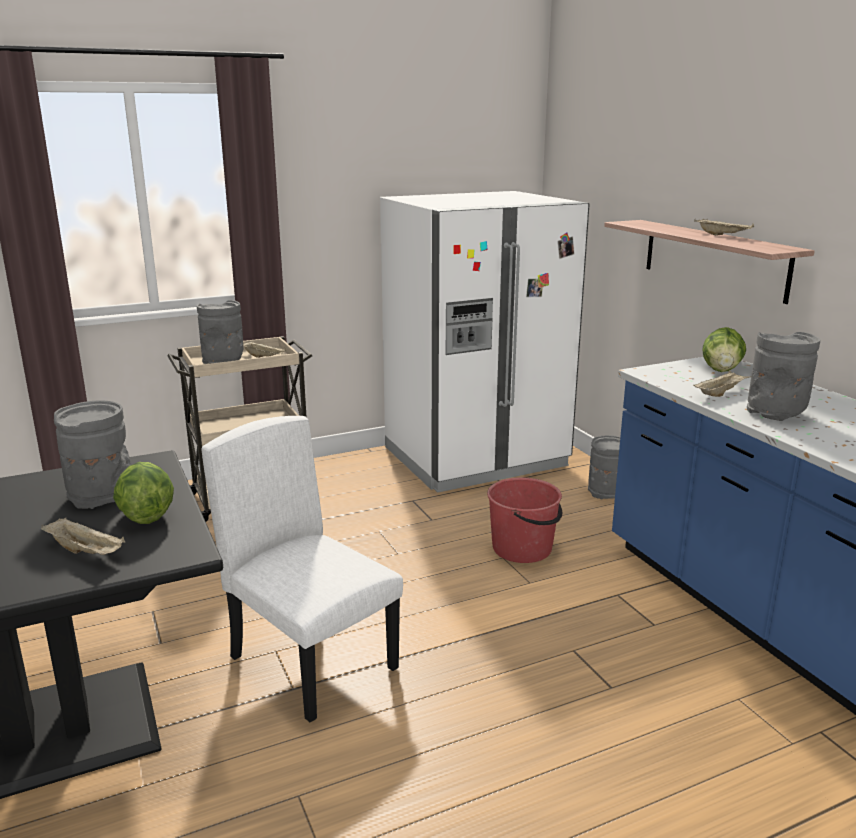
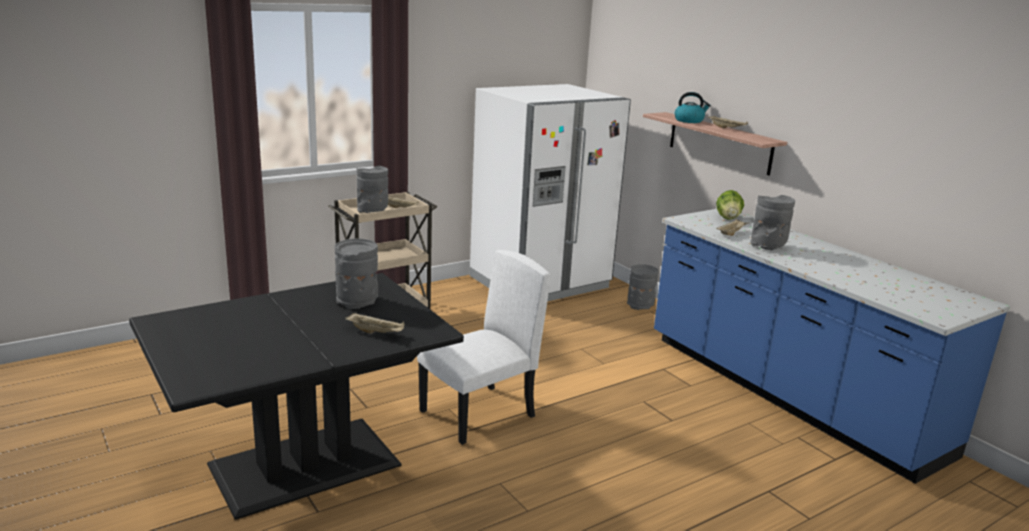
camera: 10 degrees left, 0 degrees up
(146, 516) = (397, 312): lettuce -> none
(314, 662) = (478, 414): white chair -> white chair turned 105 degrees clockwise
(523, 548) = (593, 343): red bucket -> none
(669, 228) = (689, 120): none -> kettle

